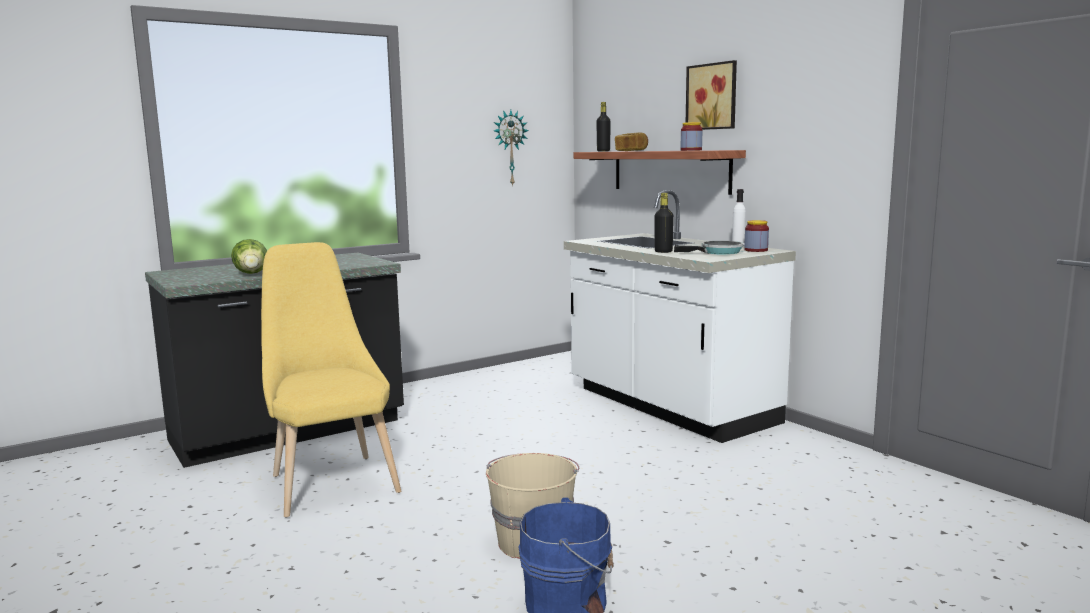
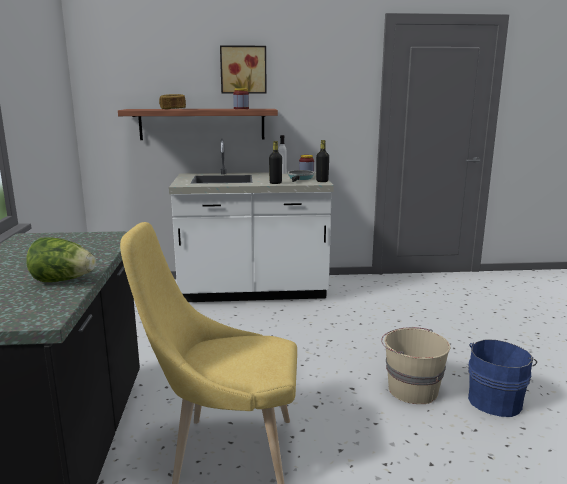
camera: 60 degrees left, 5 degrees up
(509, 148) = (50, 106): wall clock -> none
(603, 151) = (143, 109): black bottle -> black bottle (322, 181)

